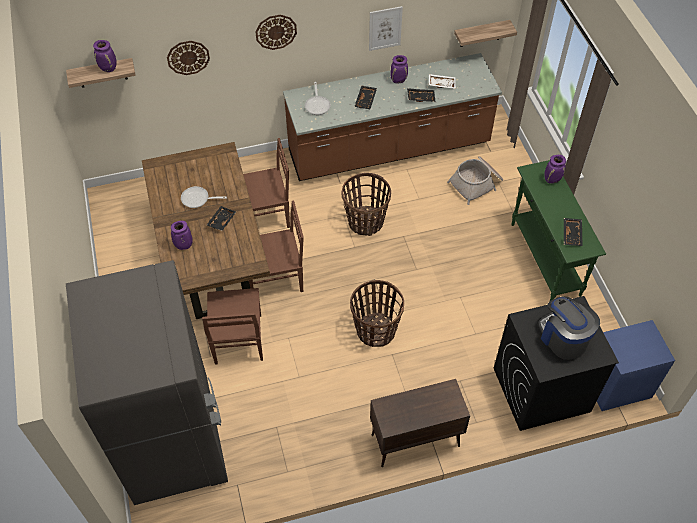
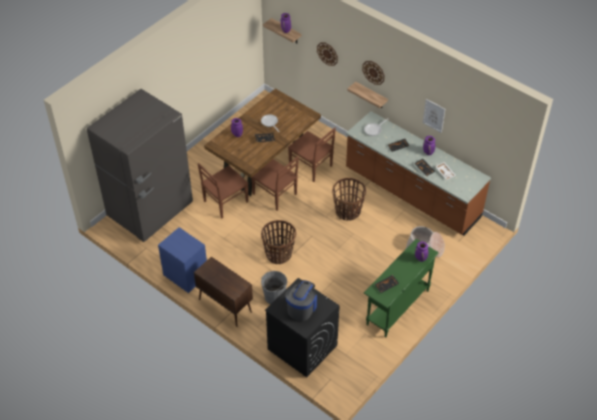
camera: 55 degrees right, 5 degrees down
(441, 375) = (274, 297): none -> grey bucket
(481, 33) = (493, 164): shelf -> shelf (371, 95)
(616, 384) = (336, 382): blue nightstand -> blue nightstand (186, 274)

